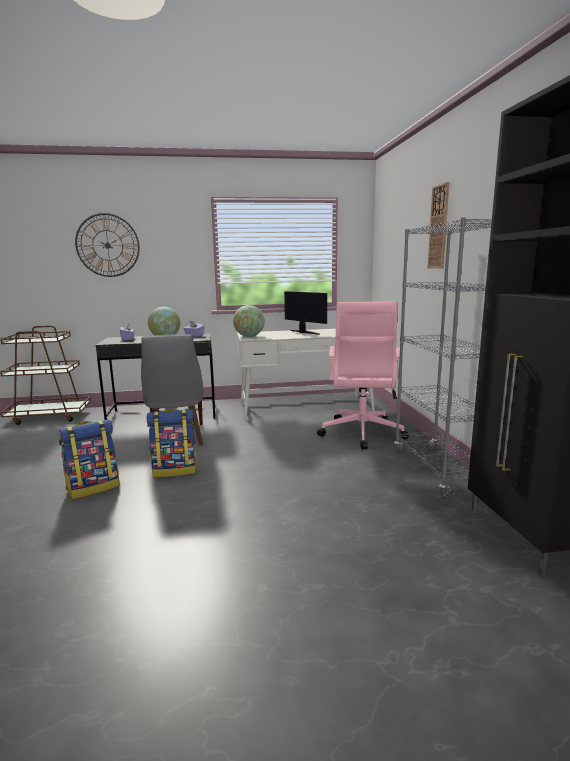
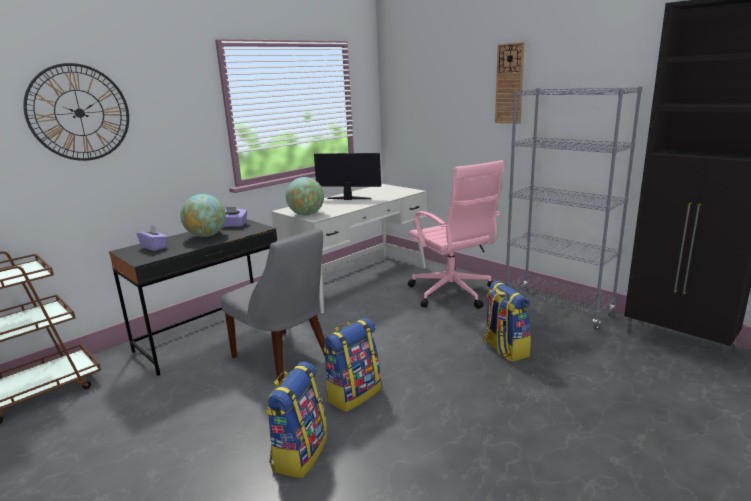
camera: 35 degrees left, 5 degrees up
(327, 482) = (504, 349): none -> backpack

